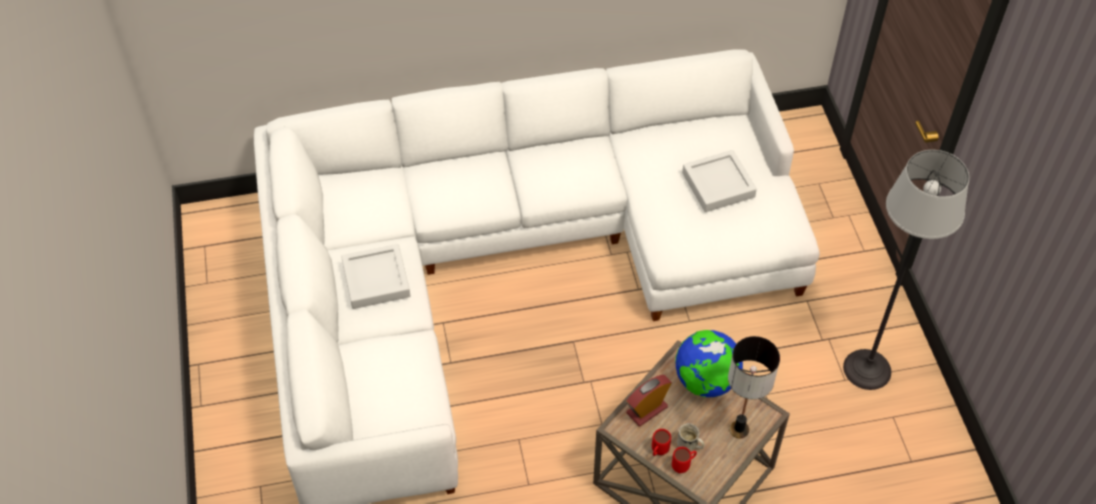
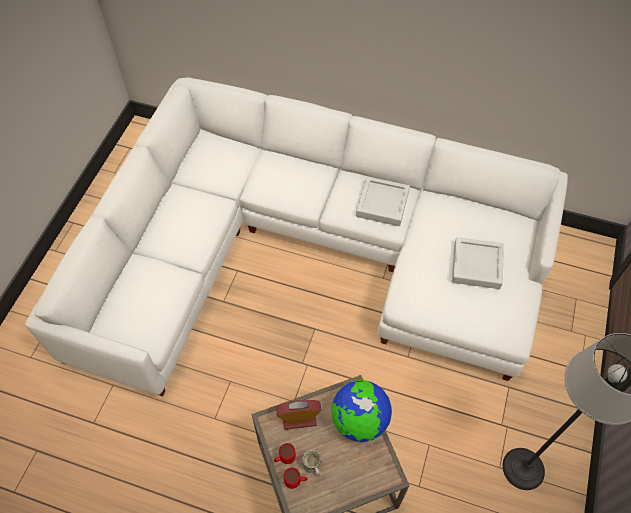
camera: 30 degrees right, 5 degrees up
(376, 280) = (185, 220): grey tray -> grey tray (382, 204)
(739, 429) = (360, 476): table lamp -> none

